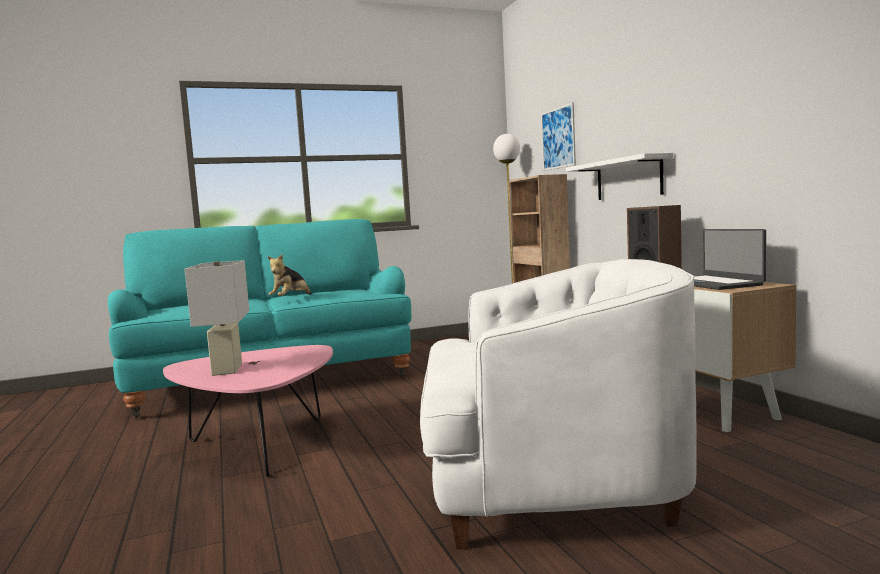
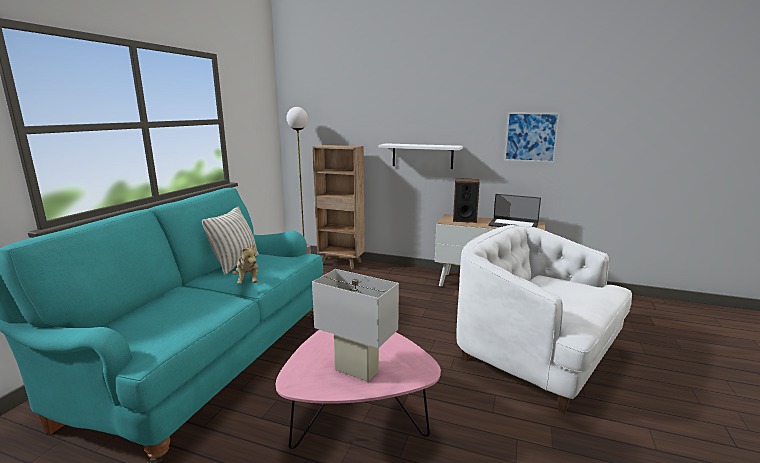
camera: 50 degrees left, 10 degrees up
(324, 291) = (235, 263): none -> pillow
(546, 478) = (536, 355): white armchair -> white armchair turned 90 degrees counterclockwise
(558, 138) = (348, 117): picture -> picture (531, 137)

